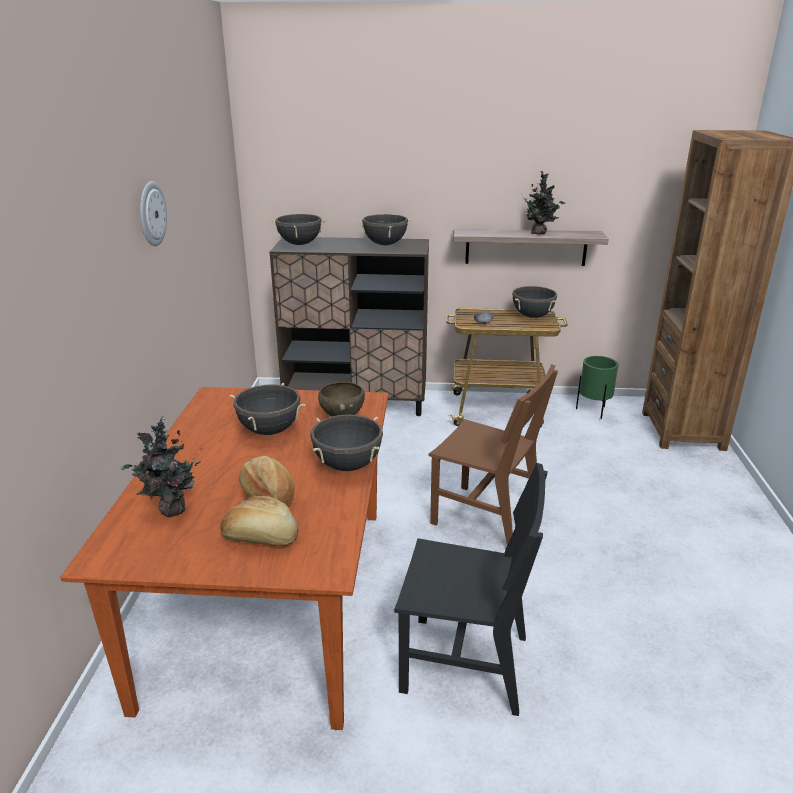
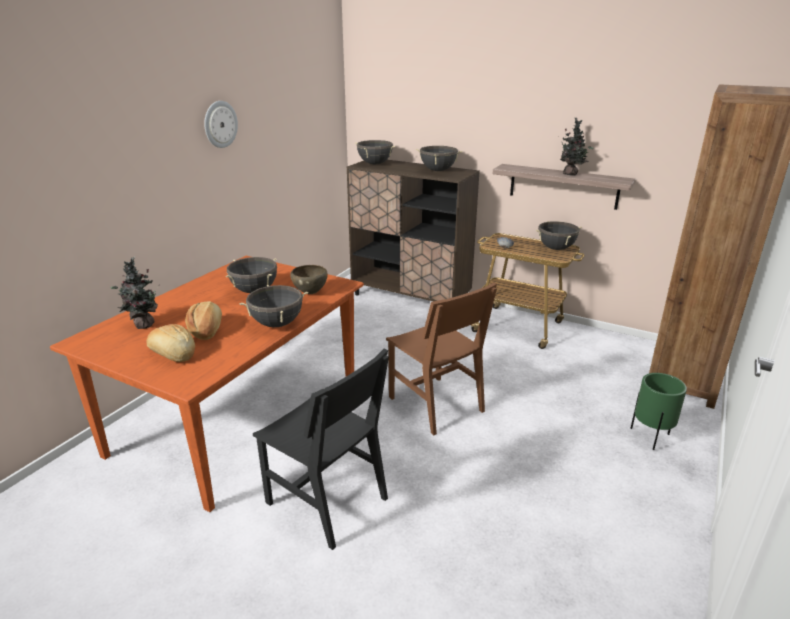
camera: 25 degrees right, 0 degrees up
(593, 411) = (607, 346): green planter -> green planter (651, 437)

